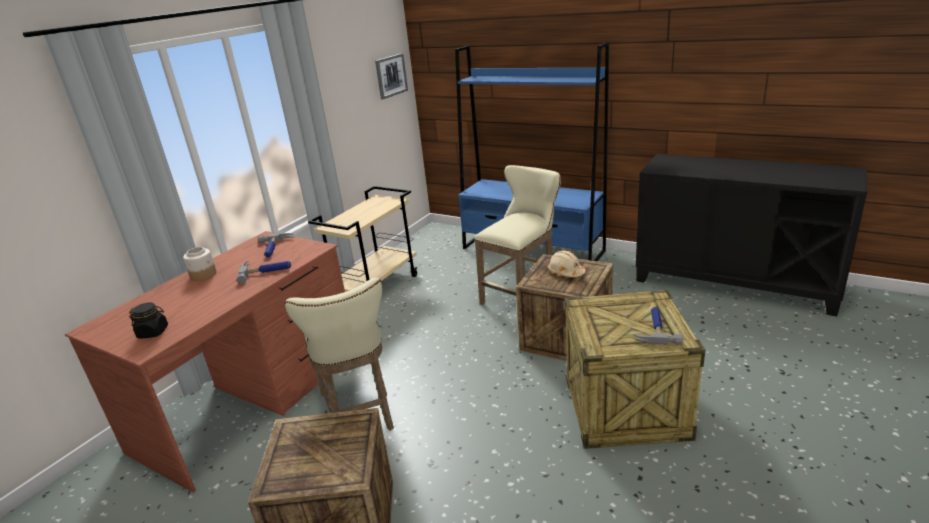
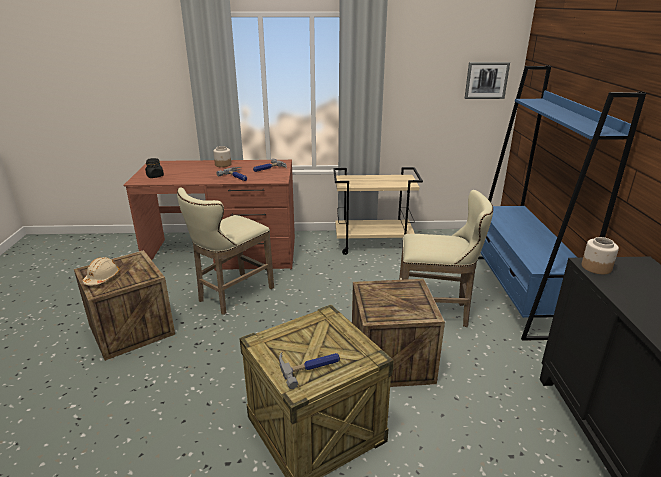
camera: 55 degrees right, 0 degrees up
(566, 272) = (400, 299): beige hard hat -> beige hard hat (102, 278)
(660, 169) = (596, 267): none -> jar

